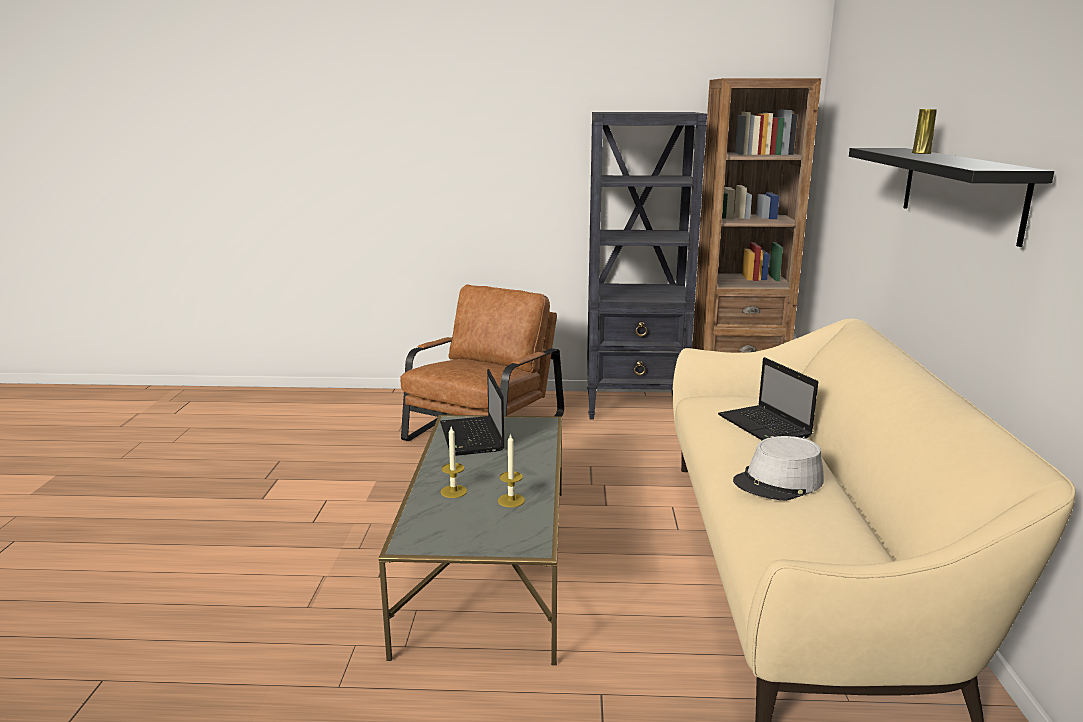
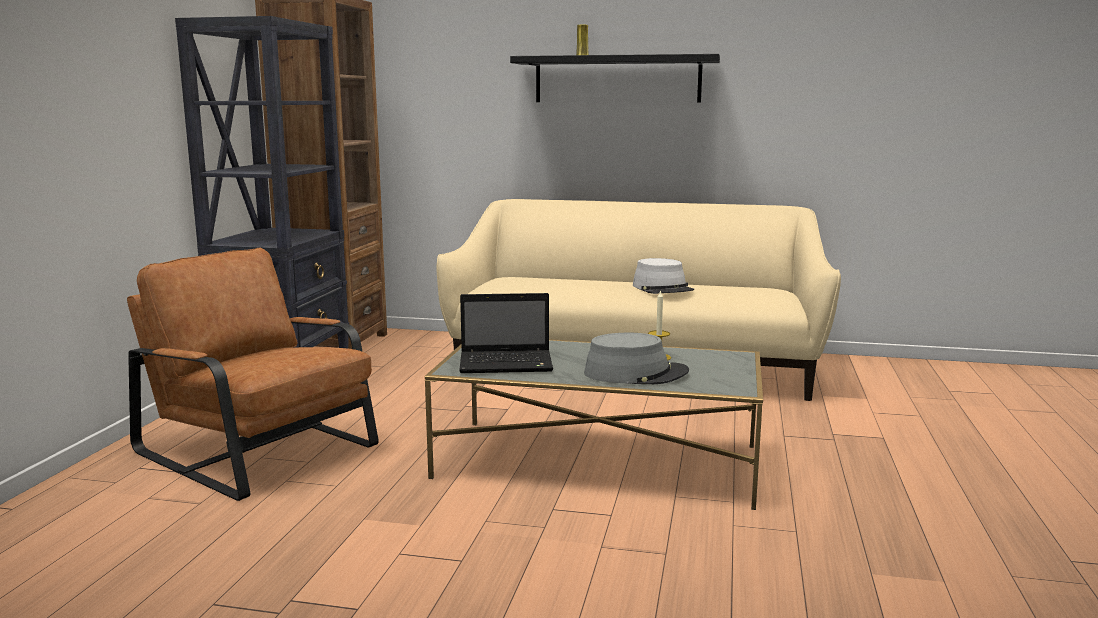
camera: 80 degrees left, 5 degrees down
(453, 491) = (636, 373): candle -> grey hat
(765, 427) = (565, 281): laptop -> none

